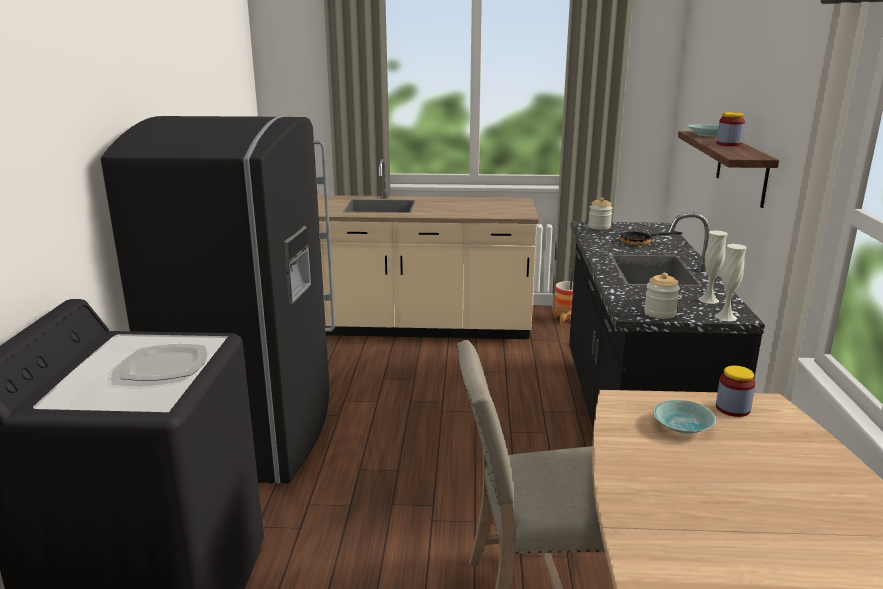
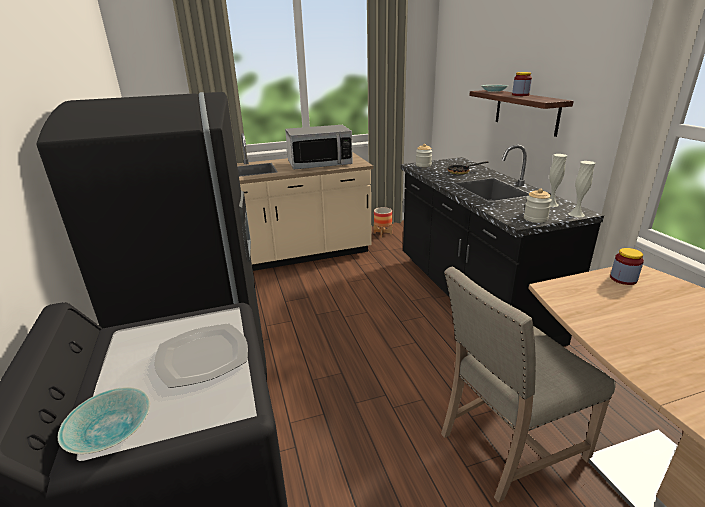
camera: 20 degrees left, 5 degrees up
(471, 209) = (320, 164): none -> microwave
(683, 427) = (612, 301): turquoise bowl -> turquoise bowl (111, 432)

